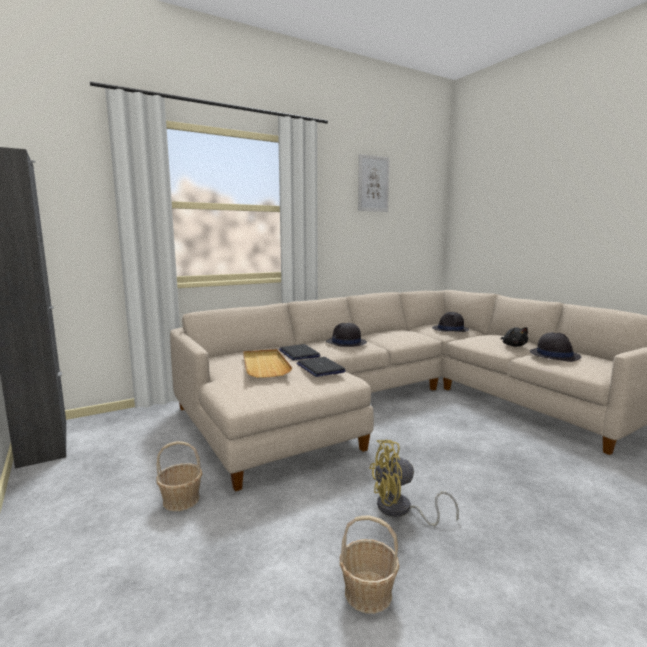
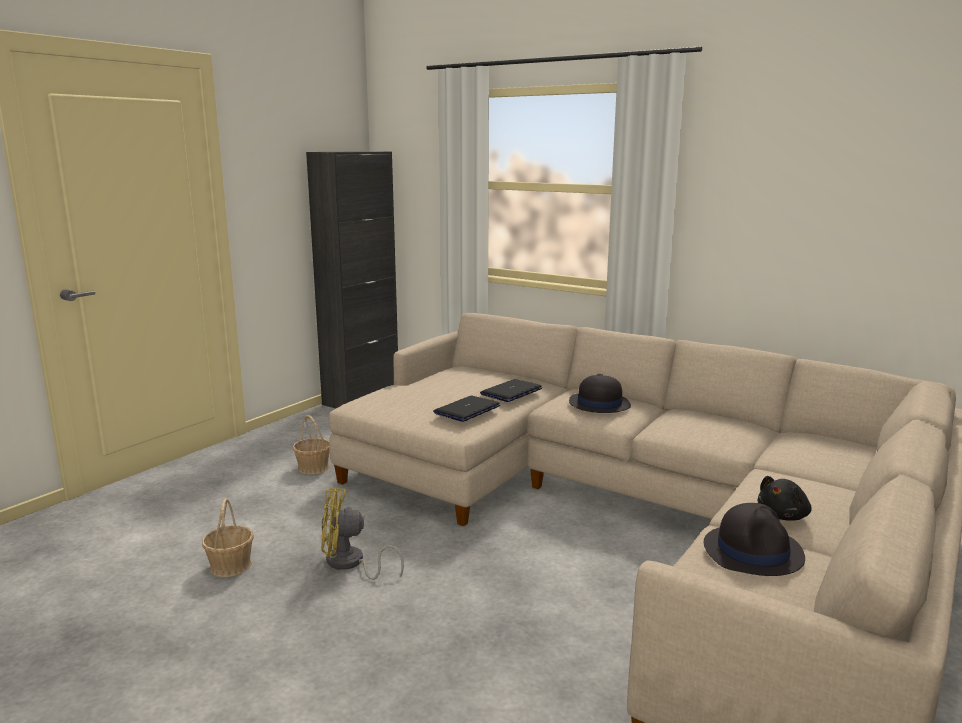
camera: 65 degrees right, 5 degrees up
(264, 365) = (446, 387): beige tray -> none
(373, 184) = (818, 142): picture -> none
(401, 510) = (350, 564): yellow fan -> yellow fan turned 60 degrees counterclockwise
(450, 329) = (820, 456): black hat -> none

